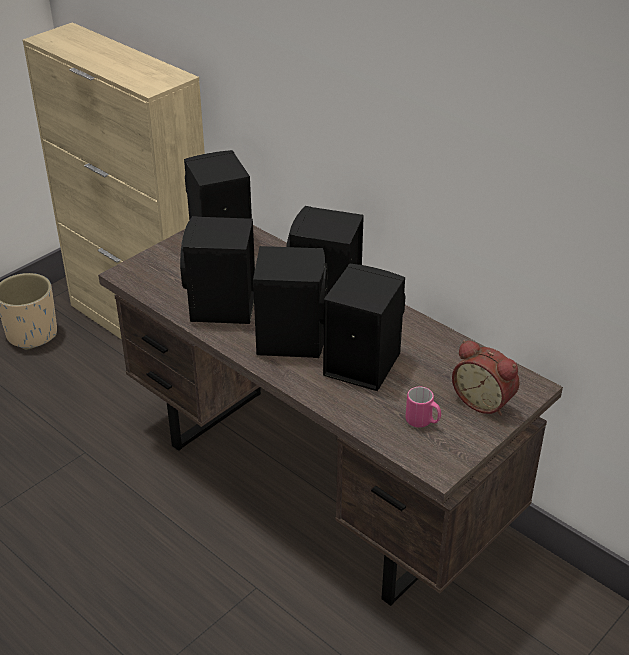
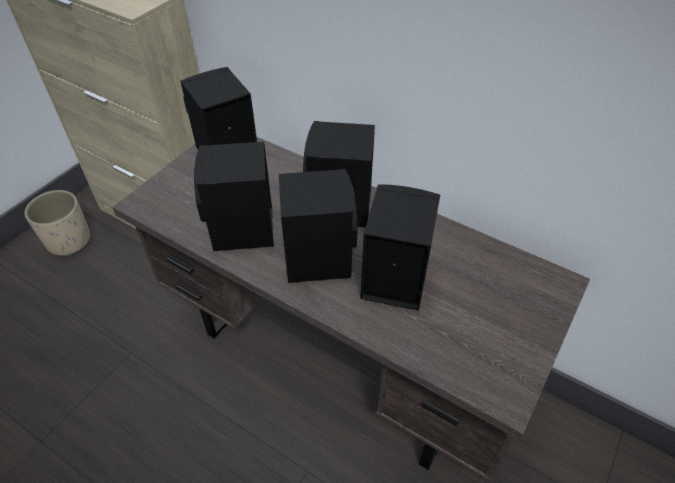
camera: 10 degrees left, 10 degrees up
(422, 422) = (473, 341): pink mug -> none
(484, 401) = (524, 306): alarm clock -> none

